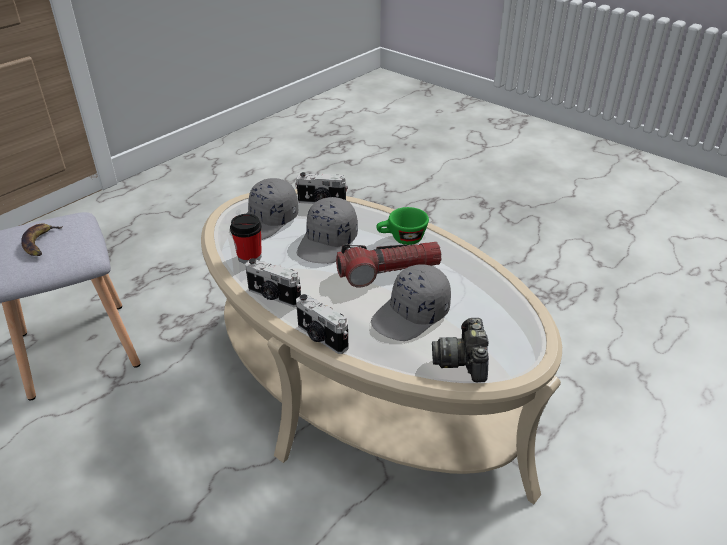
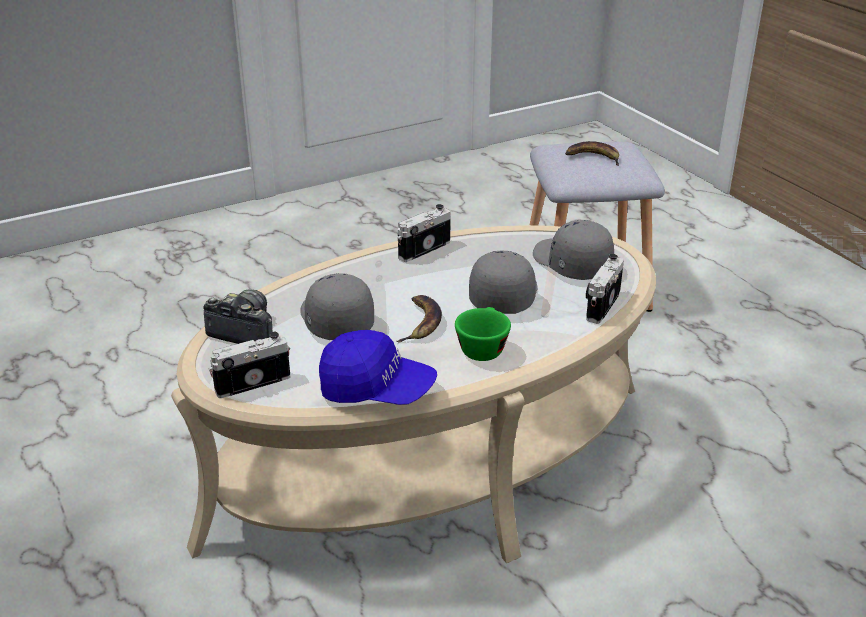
camera: 110 degrees right, 5 degrees down
(249, 257) = (501, 245): cup -> none
(321, 338) = (342, 263): camera -> camera (252, 382)
(328, 243) = (502, 295): grey cap -> grey cap turned 60 degrees clockwise
(388, 272) = (420, 322): flashlight -> banana
(482, 270) = (376, 390): none -> blue cap

